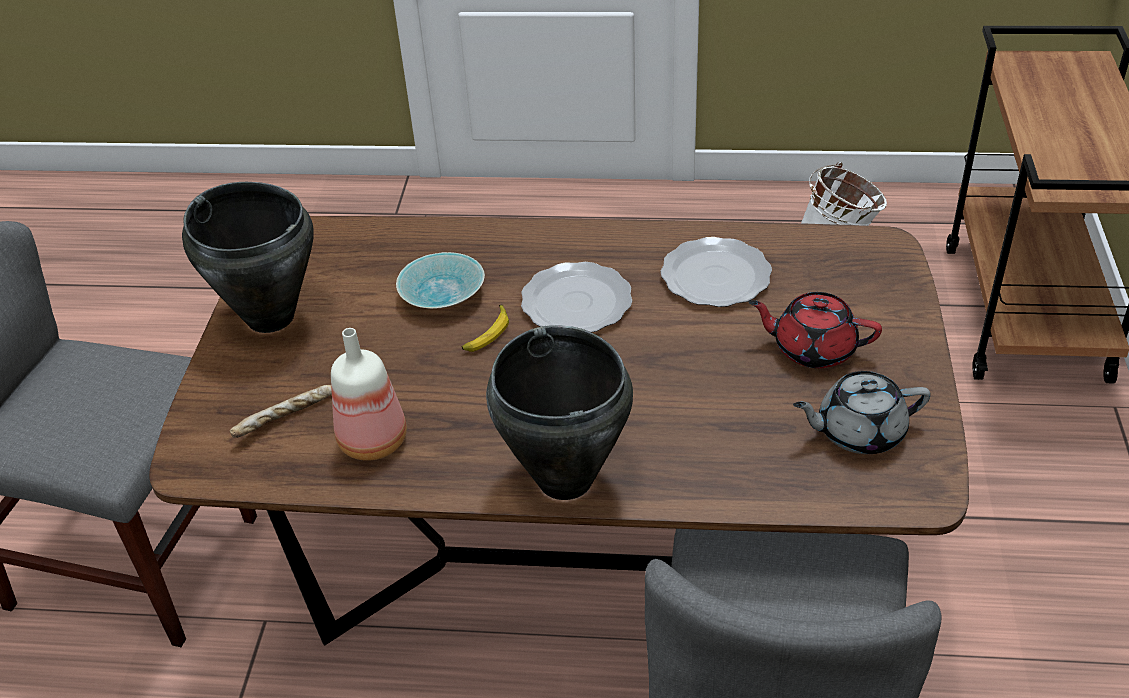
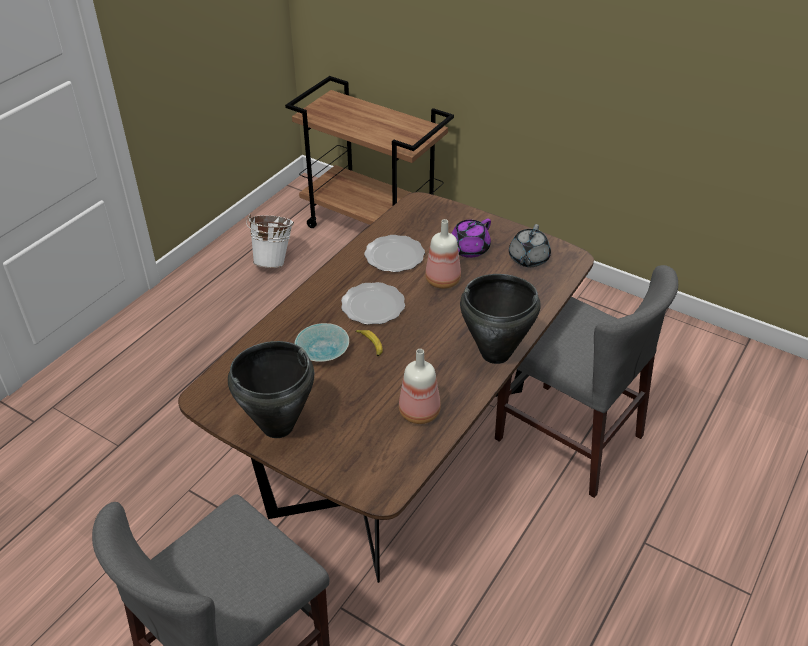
camera: 65 degrees left, 0 degrees up
(286, 419) = (375, 442): bread -> none
(702, 351) = (444, 280): none -> bottle
(812, 348) = (468, 249): red teapot -> purple teapot

